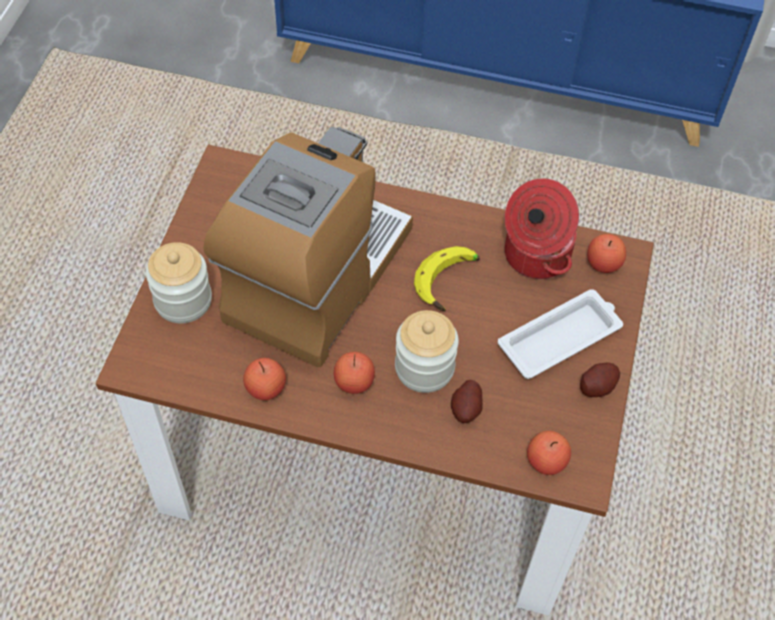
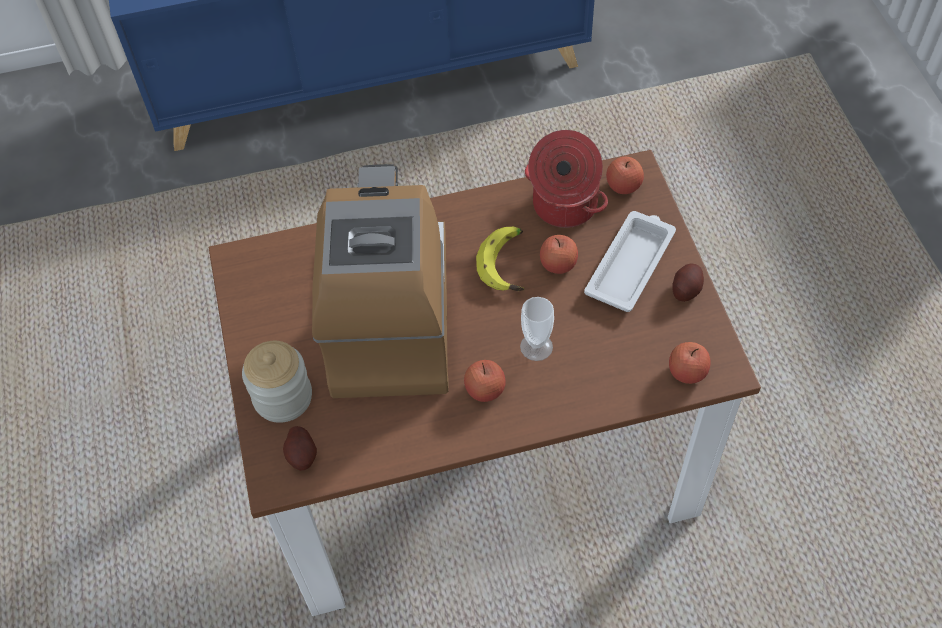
camera: 25 degrees left, 0 degrees up
(266, 388) = (411, 435): apple -> apple (558, 264)
(424, 368) = (536, 347): jar -> cup
(466, 409) = (594, 363): potato -> potato (302, 456)

